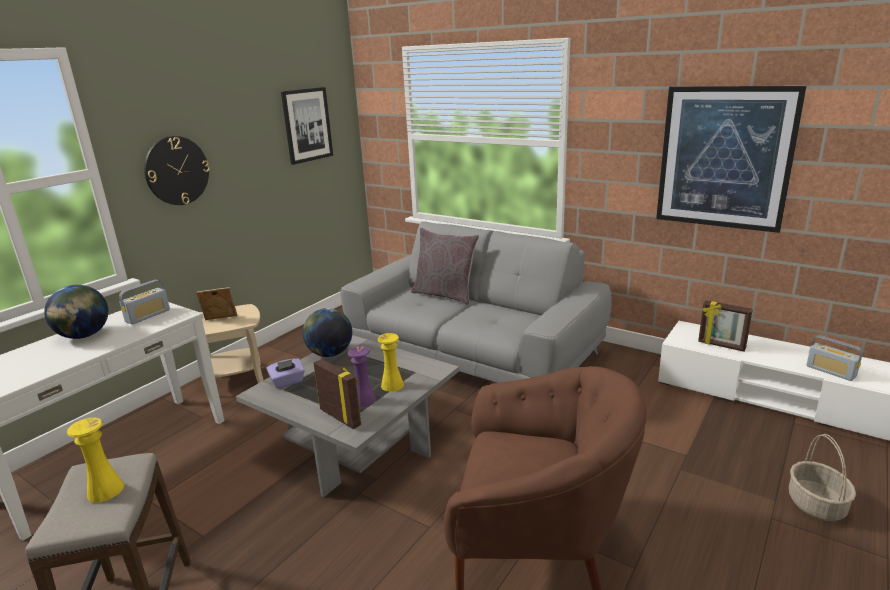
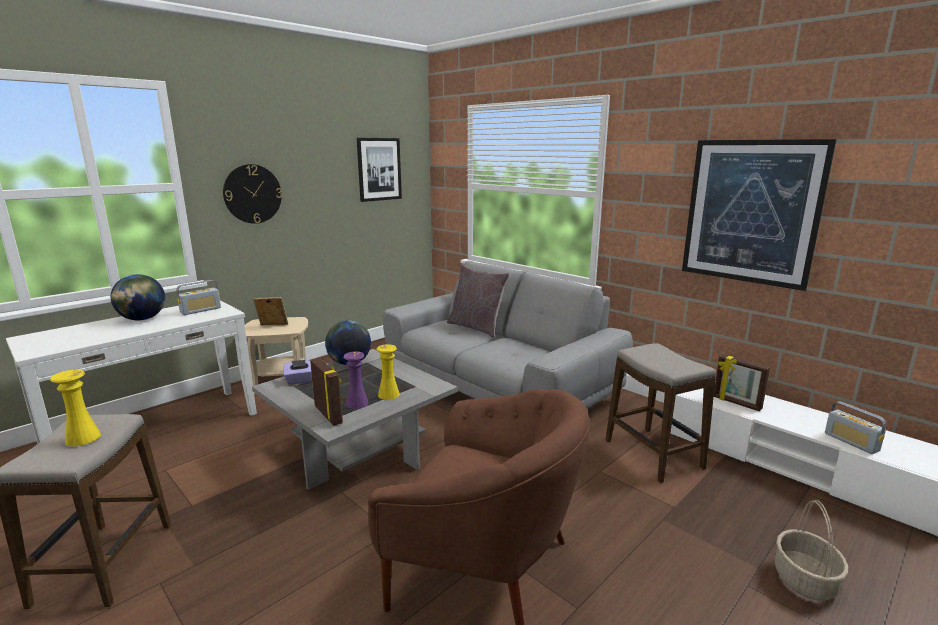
camera: 10 degrees right, 5 degrees down
(650, 405) = (653, 454): none -> stool

